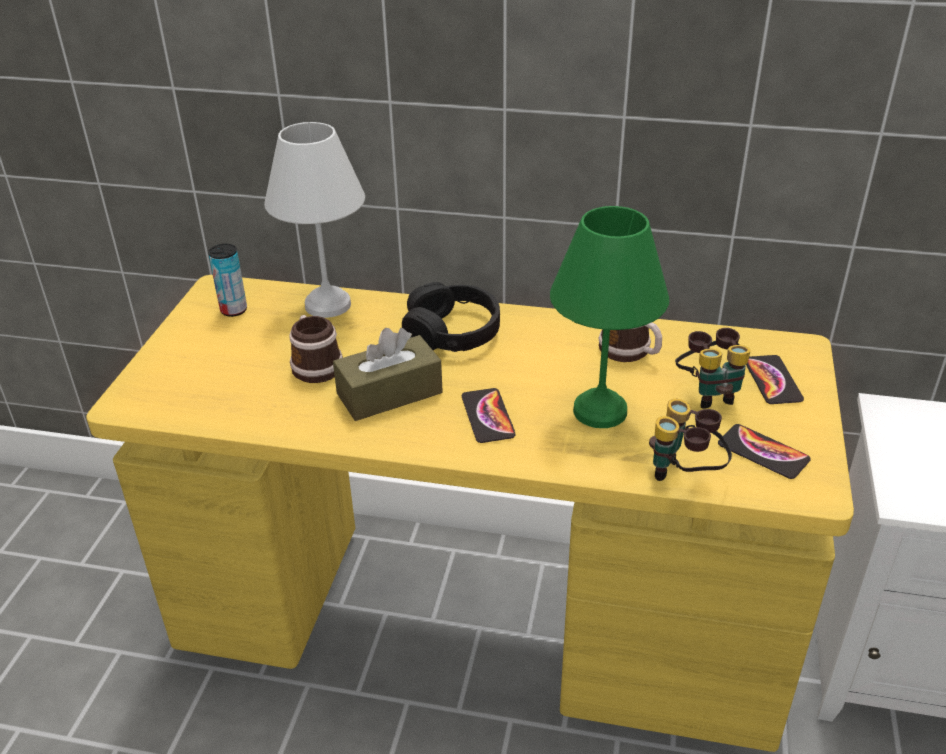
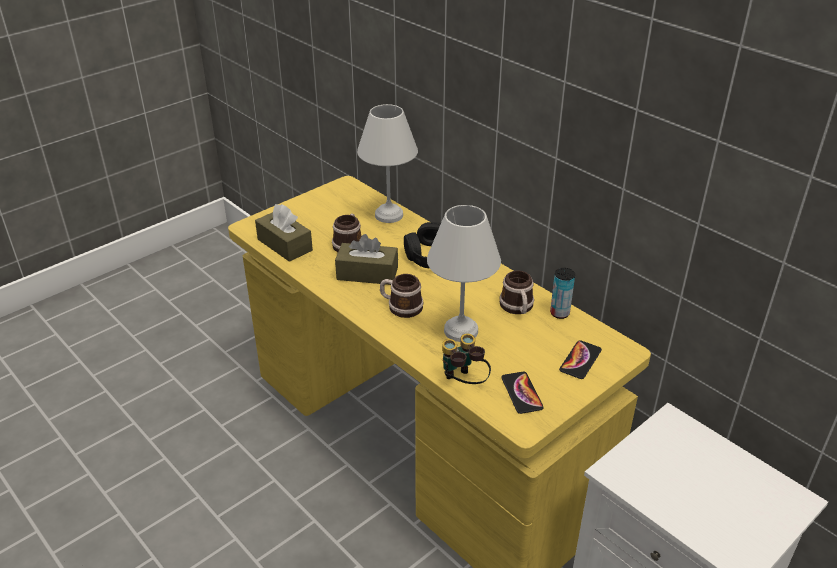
camera: 35 degrees right, 0 degrees up
(216, 406) = (285, 245): none -> brown tissue box
(233, 310) = (341, 199): can -> can (559, 313)
(488, 416) = (401, 306): phone -> mug
(601, 412) = (460, 331): green table lamp -> white table lamp
(709, 393) = (533, 349): binoculars -> none

